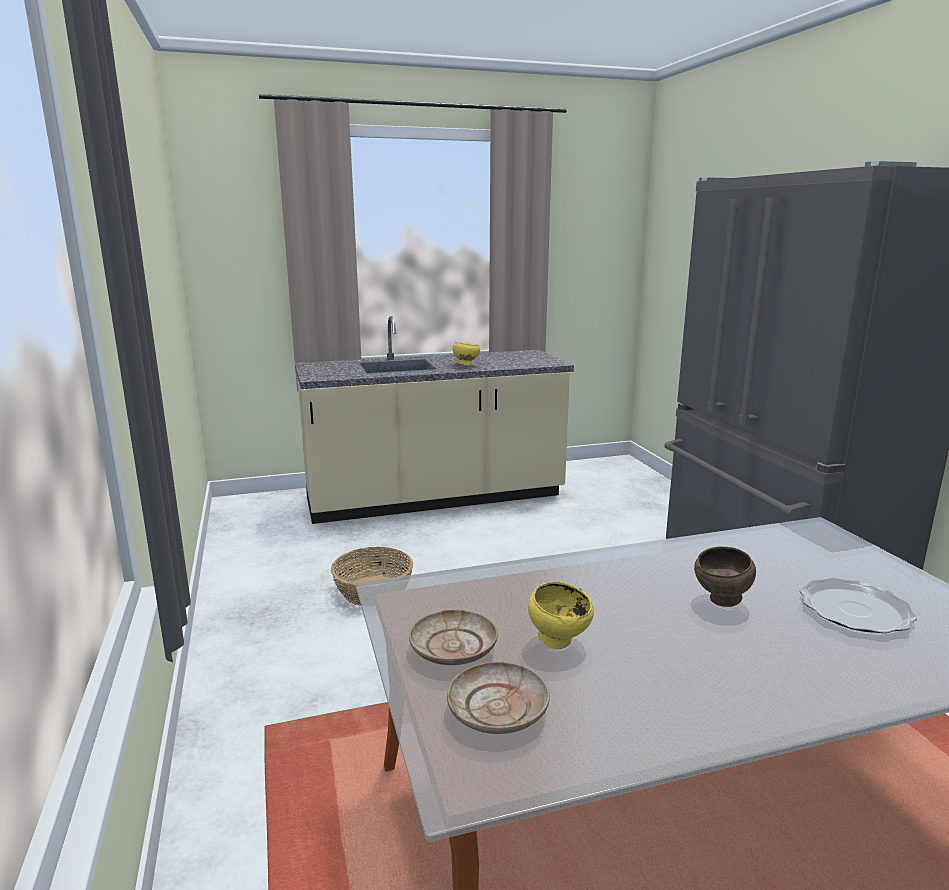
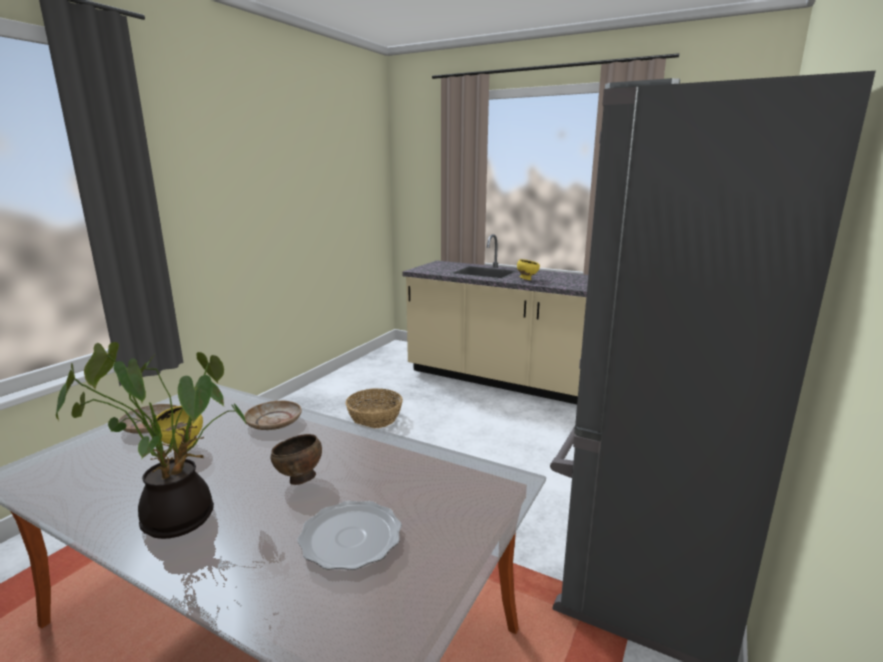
camera: 45 degrees right, 0 degrees up
(498, 709) = (91, 458): beige plate -> beige plate (274, 422)
(734, 678) = (180, 515): none -> potted plant

